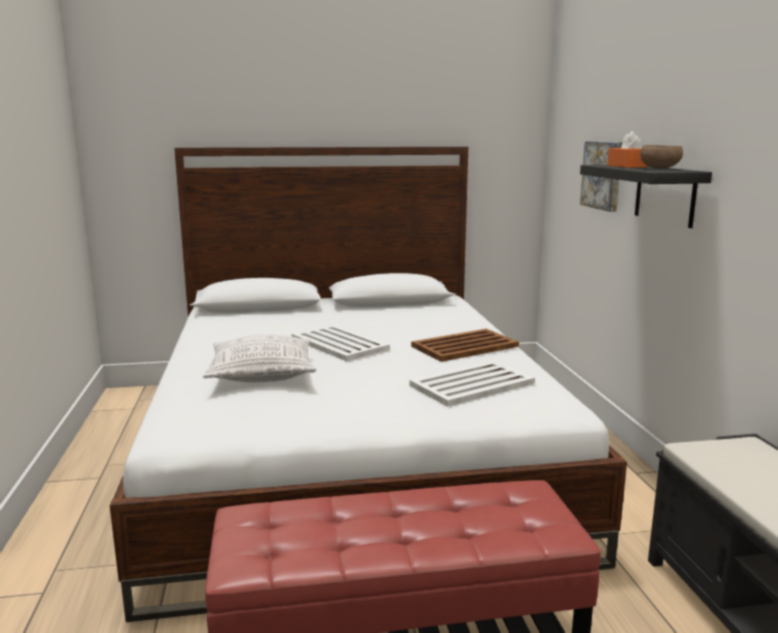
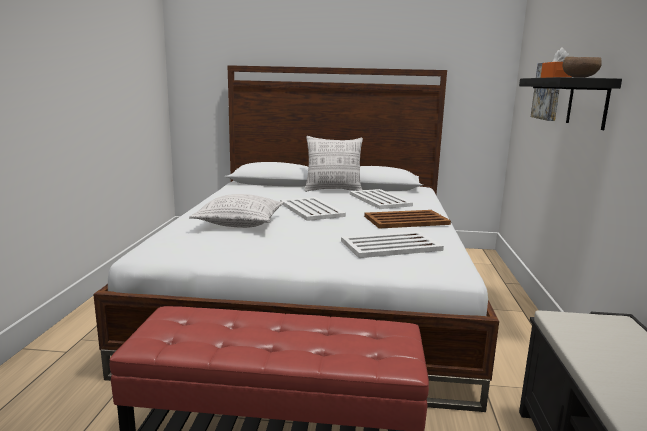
camera: 15 degrees right, 0 degrees up
(343, 311) = (333, 190): none -> pillow
(412, 320) = (379, 200): none -> white tray

